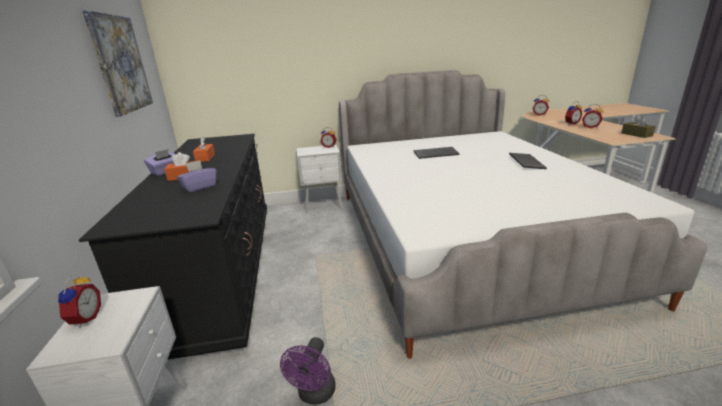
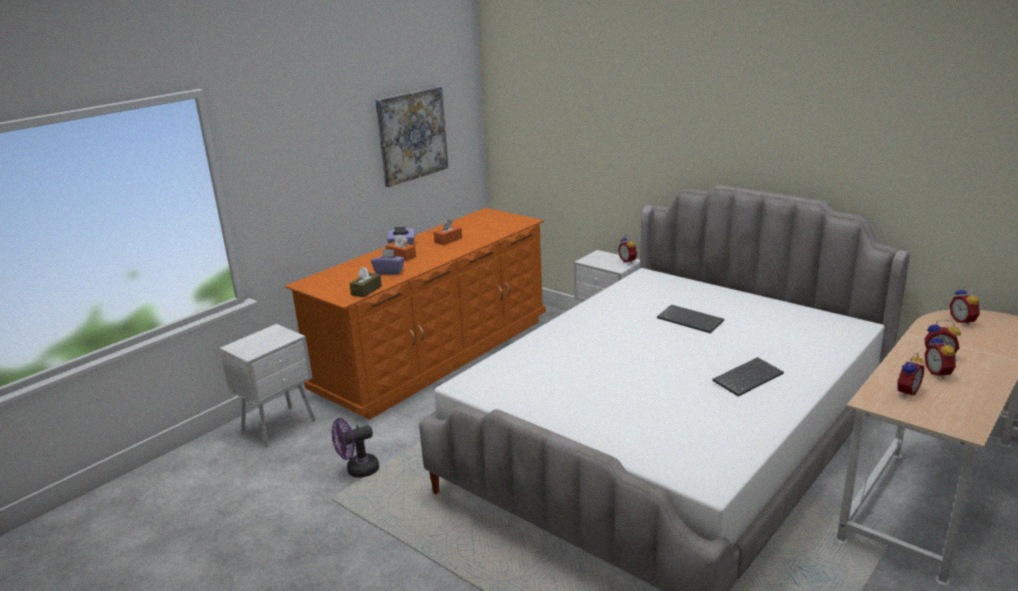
camera: 50 degrees right, 0 degrees up
(84, 319) = (259, 336): alarm clock -> alarm clock (905, 391)
(223, 269) = (436, 355): black dresser -> orange dresser
(636, 134) = (949, 413): brown tissue box -> brown tissue box (366, 290)

